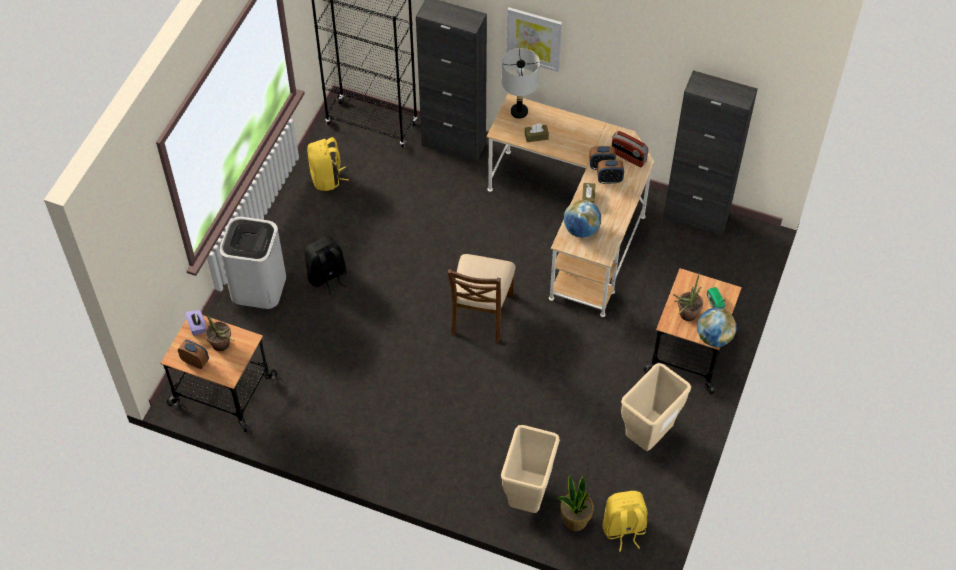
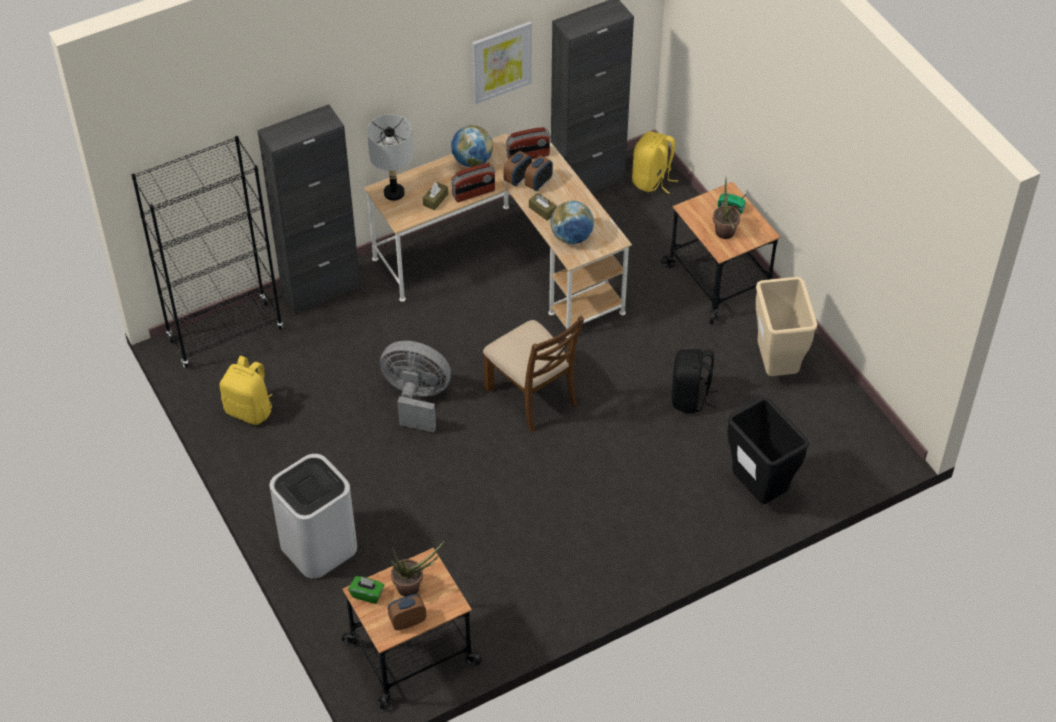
camera: 50 degrees left, 5 degrees down
(197, 326) = (367, 594): purple tissue box -> green tissue box
(327, 277) = (366, 484): black backpack -> black backpack (690, 398)
(417, 254) = (416, 399): none -> grey fan
(528, 497) = (758, 490): beige trash can -> black trash can
(534, 38) = (380, 101): picture -> picture (501, 62)
(563, 152) = (473, 193): none -> radio
(574, 520) = (812, 473): potted plant -> none
(623, 529) = (851, 445): yellow backpack -> yellow backpack (652, 180)
(713, 337) = (765, 232): globe -> globe (472, 161)

